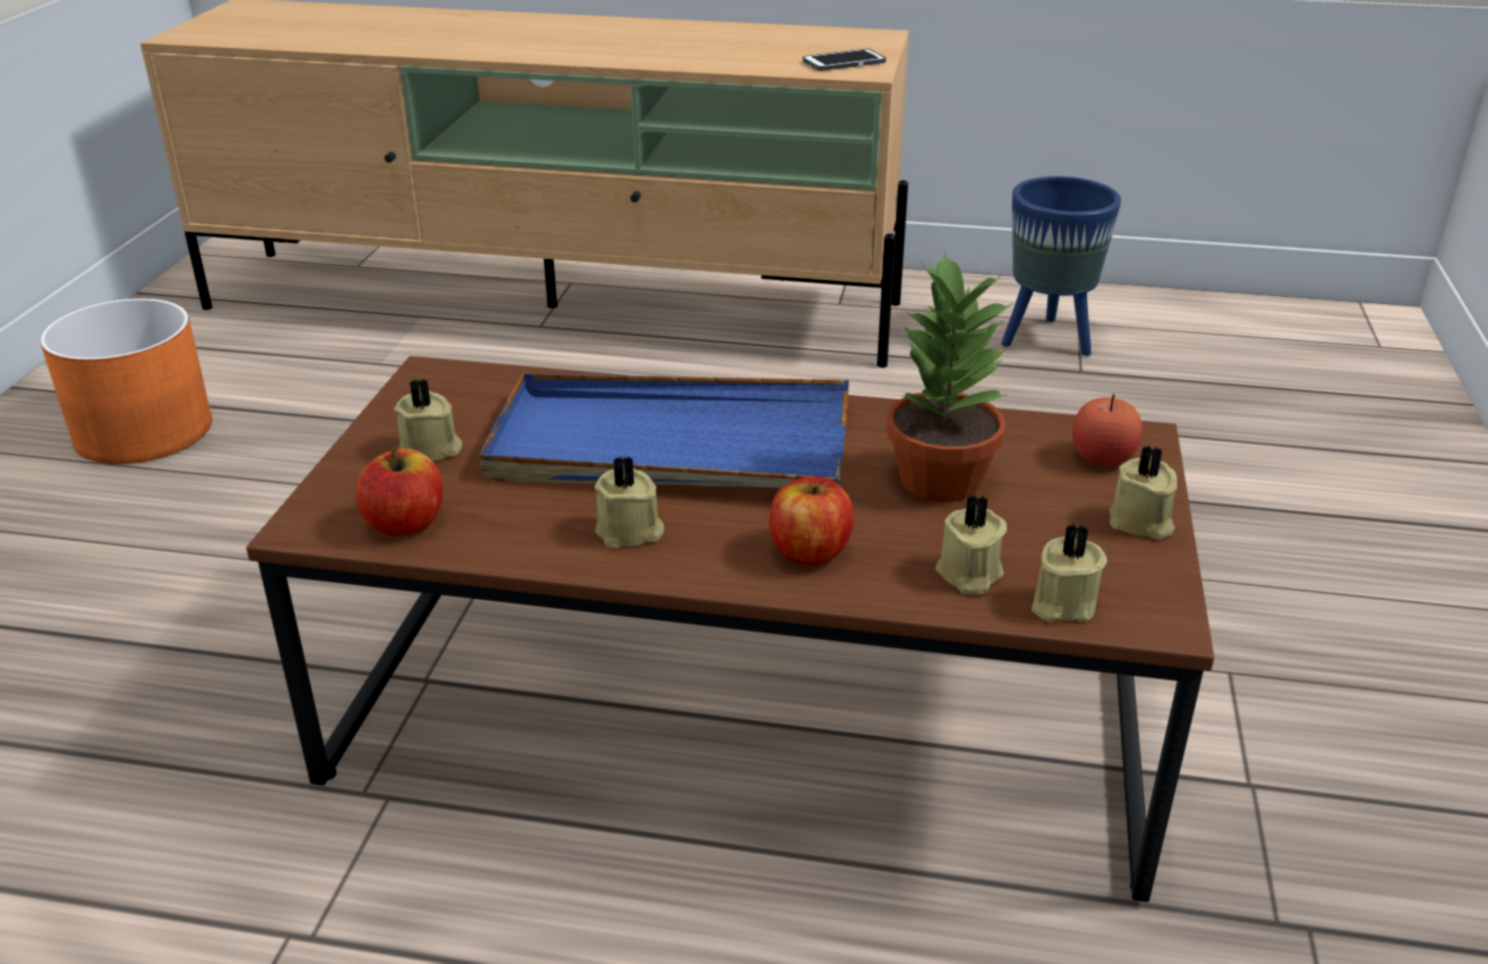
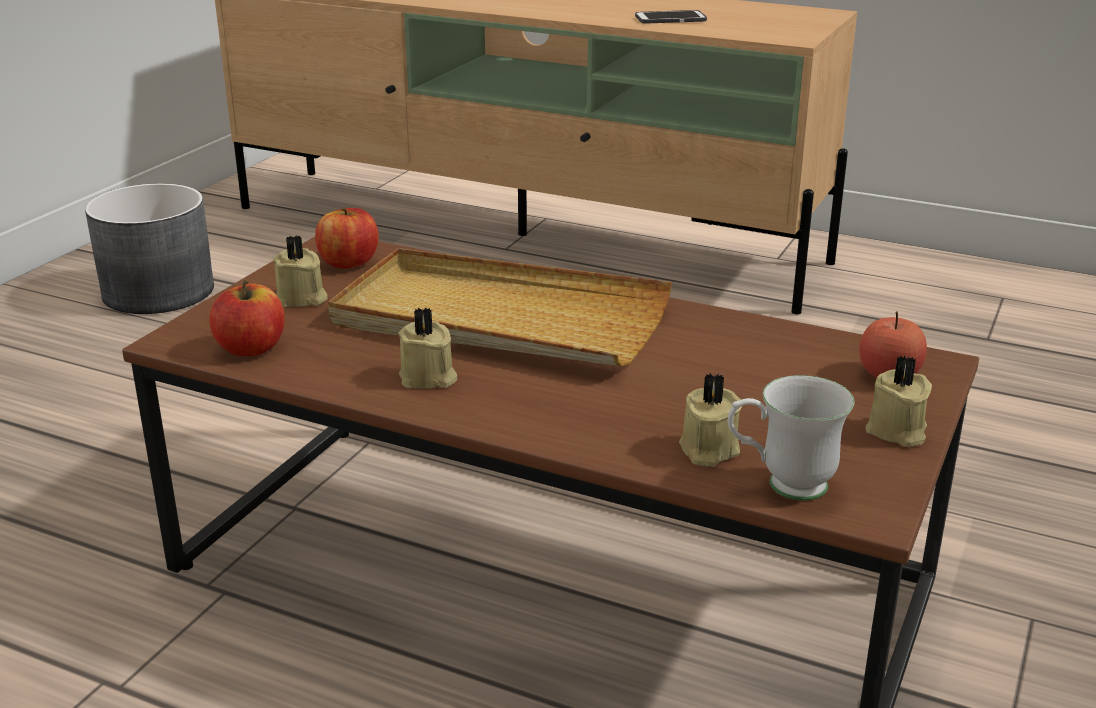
camera: 15 degrees right, 5 degrees down
(144, 430) = (159, 291): orange planter -> grey planter
(670, 446) = (499, 319): blue tray -> beige tray
(809, 551) = (573, 413): apple -> apple (348, 262)
(844, 62) = (779, 30): phone -> phone (670, 19)
(938, 478) = (722, 372): potted plant -> none
(1048, 340) = (966, 309): blue planter -> none
(1061, 604) = (782, 485): beige candle -> white mug

